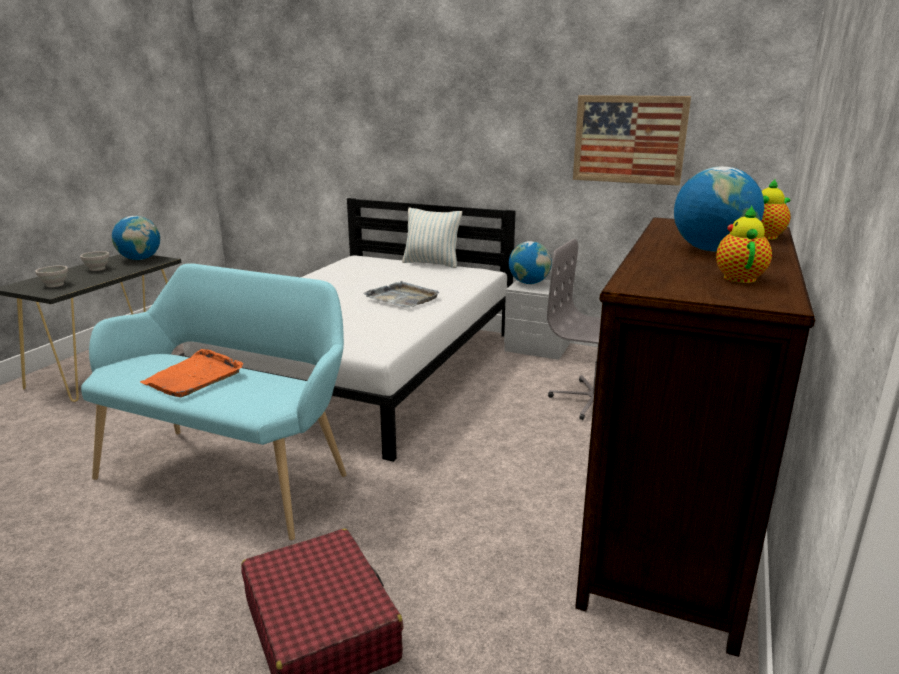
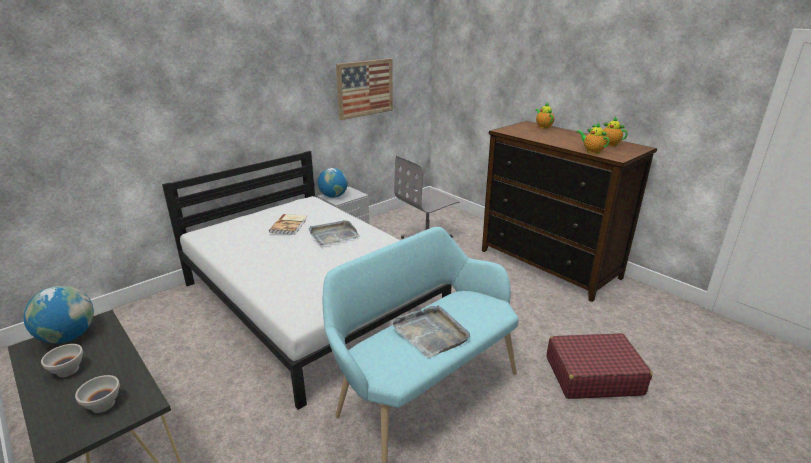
camera: 65 degrees left, 5 degrees up
(194, 377) = (431, 332): orange tray -> grey tray
(405, 277) = (289, 225): none -> book
(431, 263) = (263, 211): pillow -> none
(645, 269) = (591, 151): none -> teapot
(711, 250) = (564, 137): globe -> none

